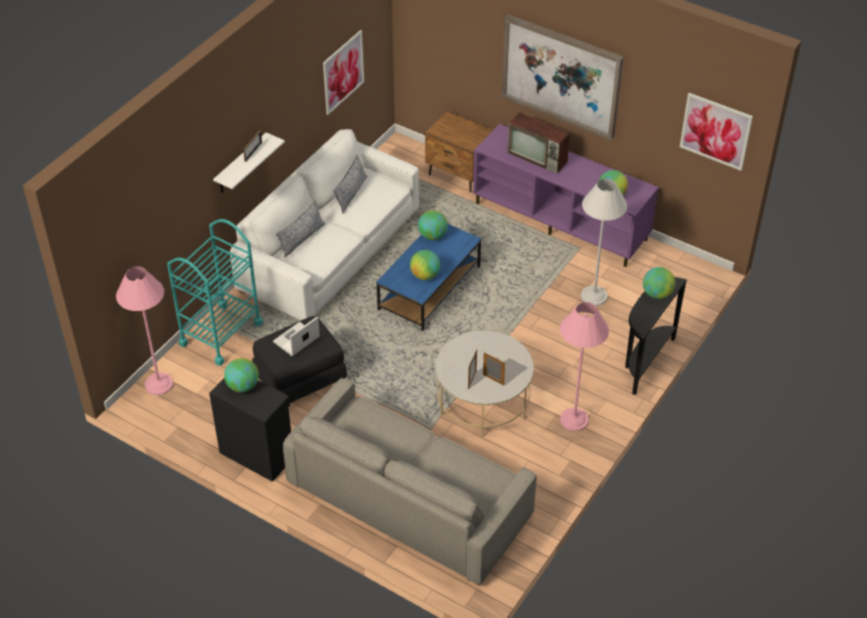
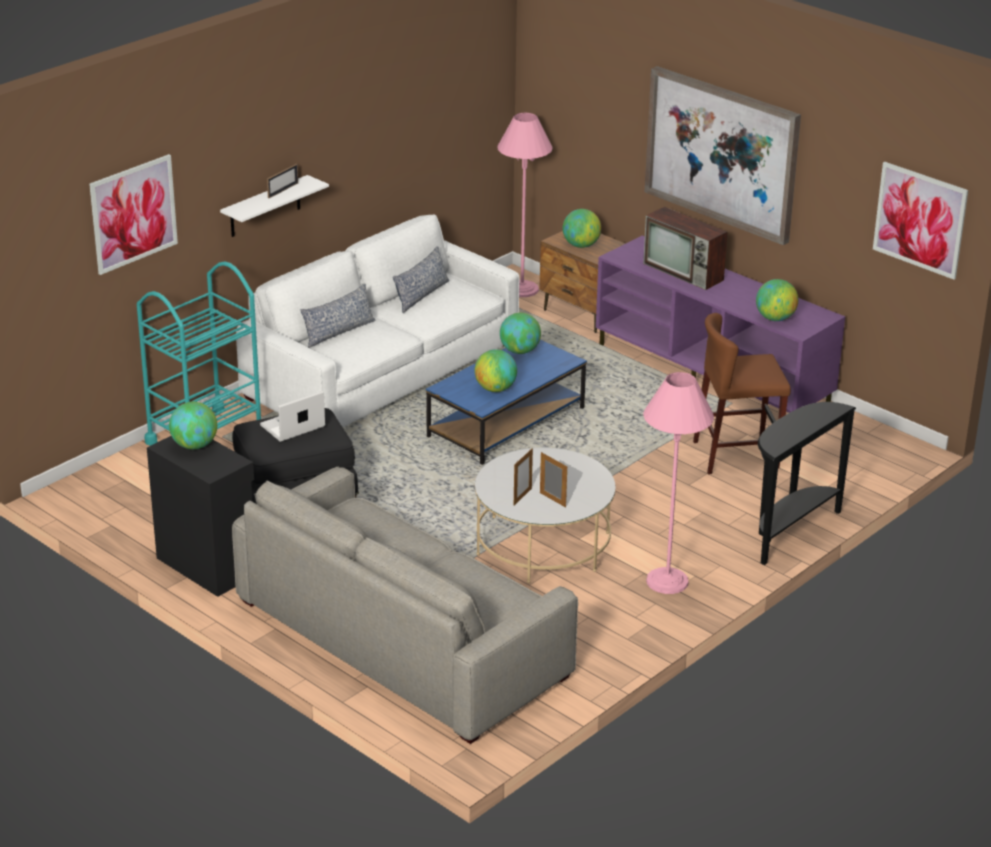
camera: 10 degrees right, 15 degrees down
(159, 384) = (102, 479): pink floor lamp -> pink floor lamp (522, 289)
(343, 72) = (434, 136): picture -> picture (133, 214)
(594, 296) = (736, 455): white floor lamp -> brown stool
(657, 294) = (807, 417): globe -> globe (581, 245)

